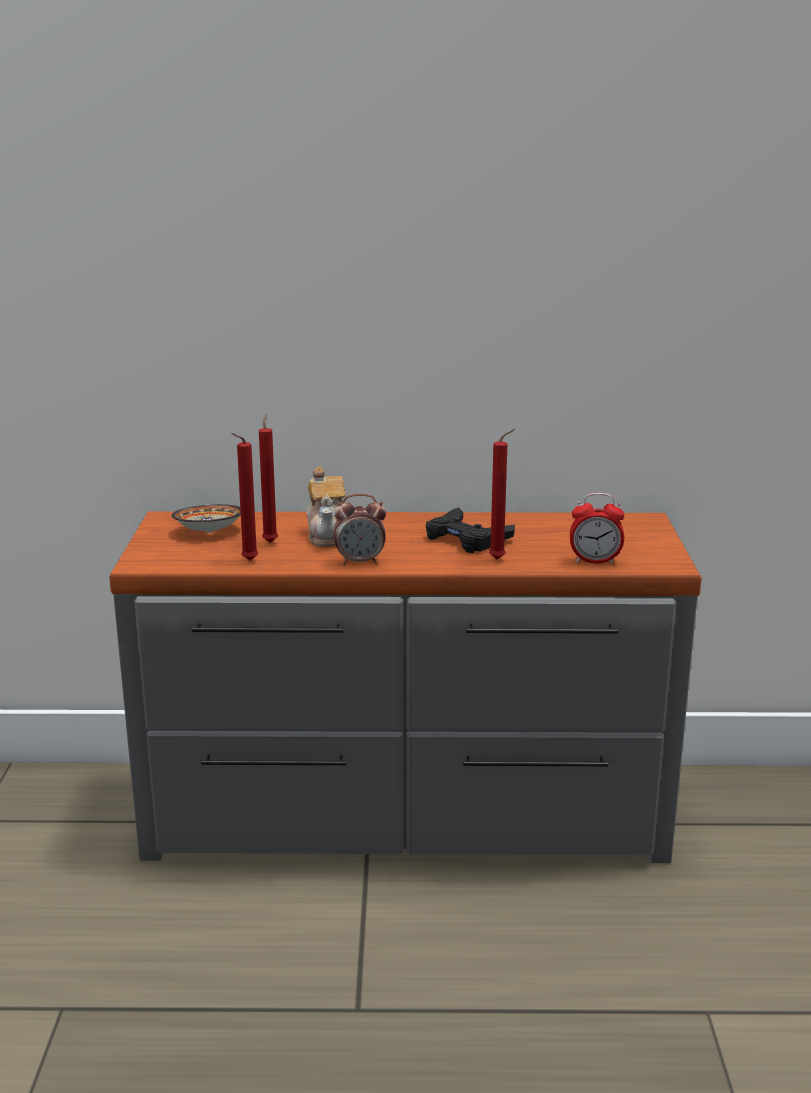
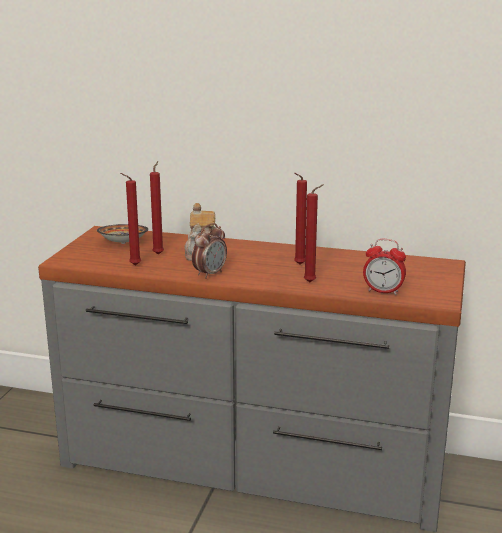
camera: 15 degrees right, 0 degrees up
(360, 562) = (210, 274): alarm clock -> alarm clock turned 60 degrees counterclockwise
(466, 538) = (298, 265): black game controller -> red candle

